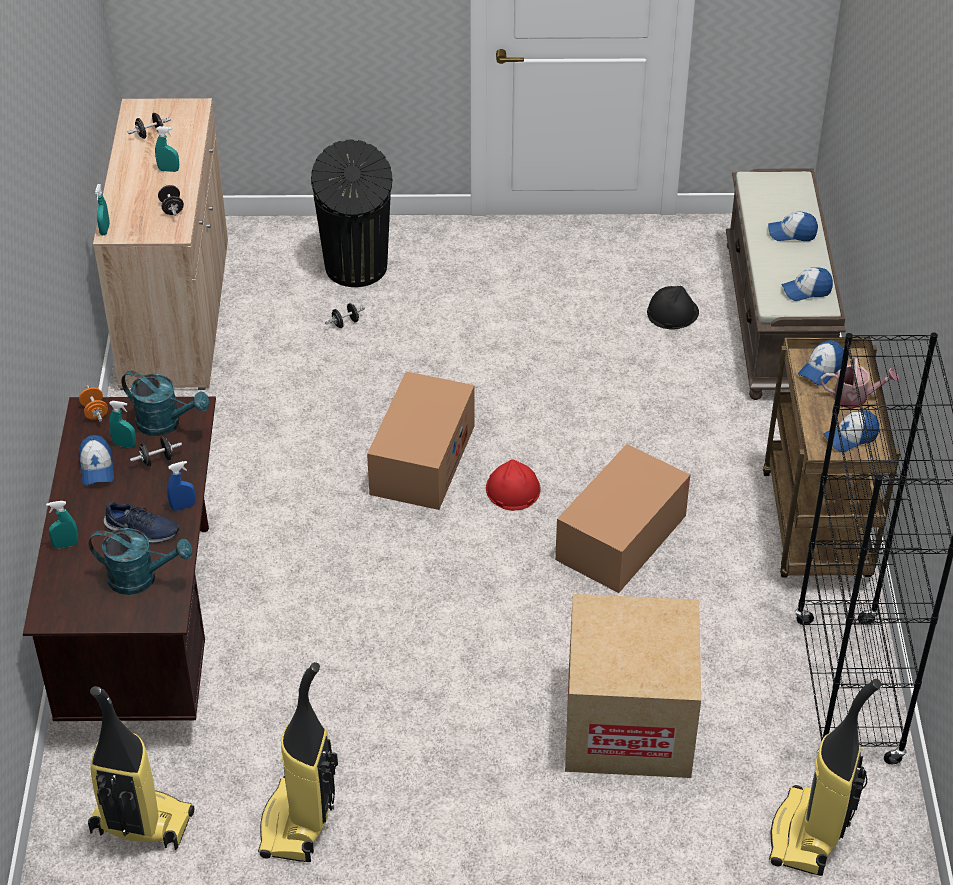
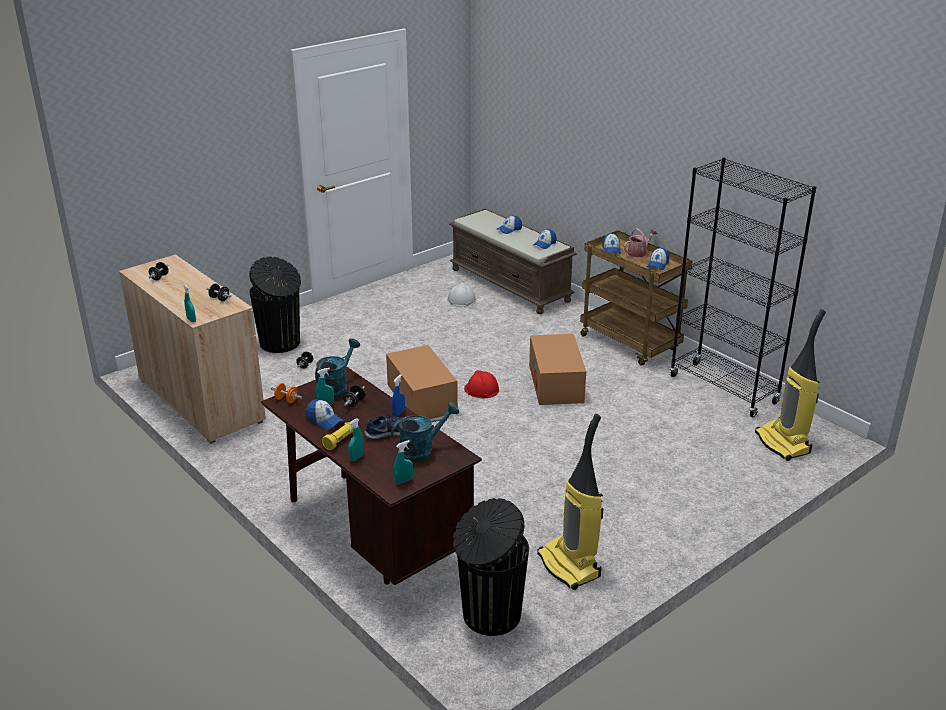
camera: 40 degrees left, 15 degrees down
(77, 509) = (340, 441): none -> yellow flashlight
(140, 824) = (489, 615): vacuum cleaner -> black trash can
(166, 423) = (336, 387): turquoise watering can -> turquoise watering can turned 45 degrees counterclockwise
(168, 170) = (193, 286): turquoise spray bottle -> turquoise spray bottle (403, 481)
(628, 724) = (658, 445): cardboard box -> none
(672, 312) = (461, 300): black hard hat -> white hard hat

